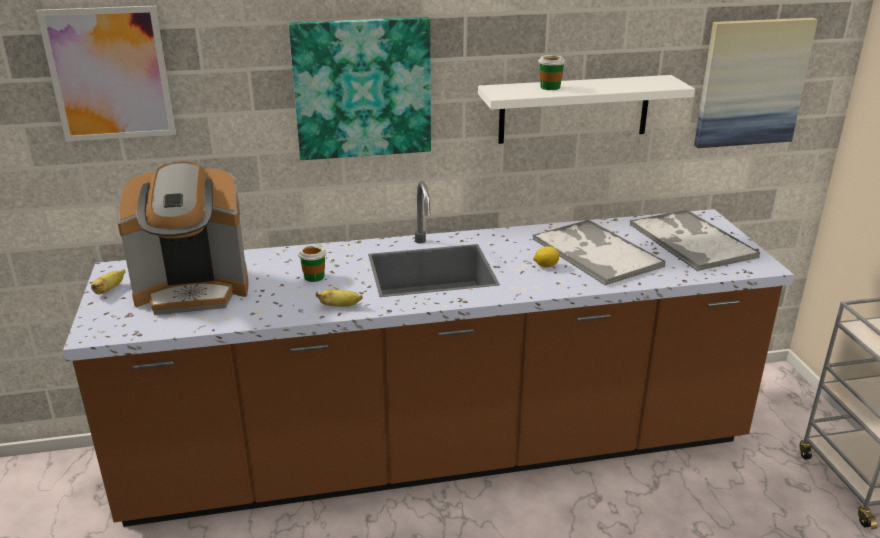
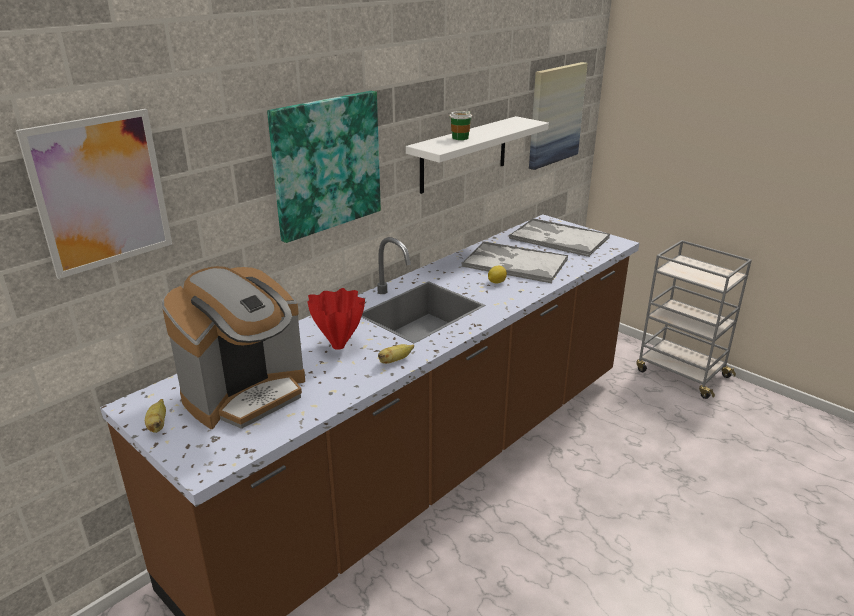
camera: 35 degrees left, 0 degrees up
(314, 277) = (339, 346): cup -> red vase

